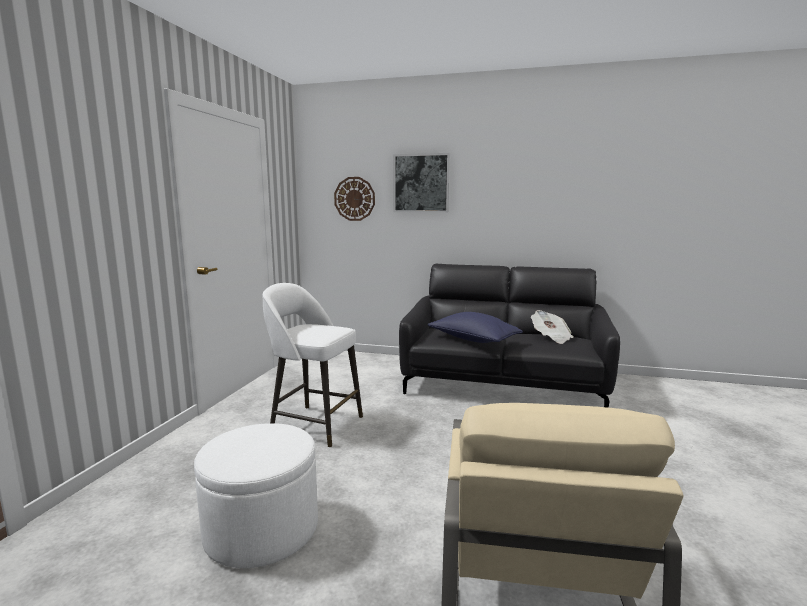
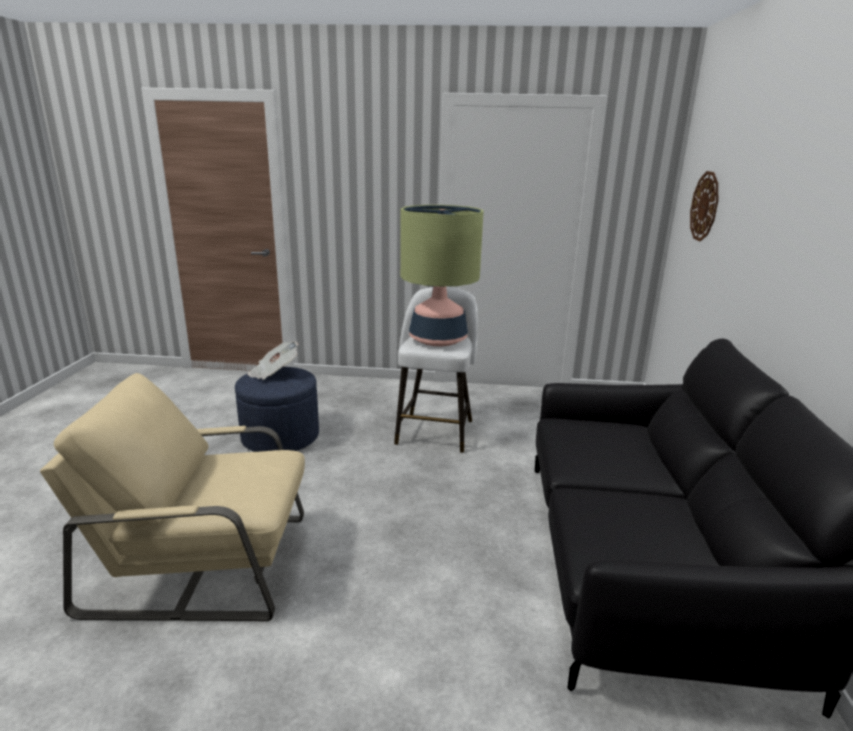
camera: 80 degrees right, 10 degrees up
(262, 530) = (280, 437): white ottoman -> blue ottoman
(313, 329) = (438, 339): none -> table lamp
(421, 183) = (757, 193): picture -> none
(473, 340) = (581, 454): blue pillow -> none
(551, 337) = (653, 530): newspaper -> newspaper (274, 373)

